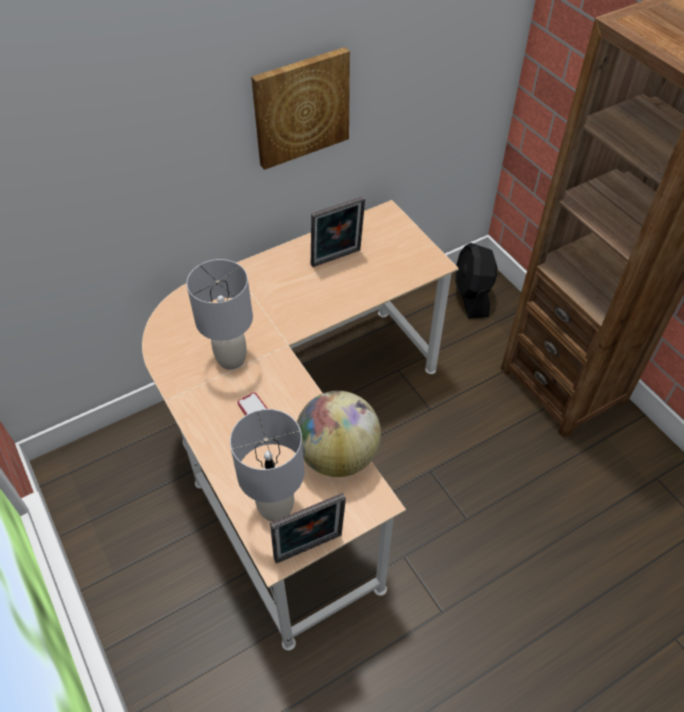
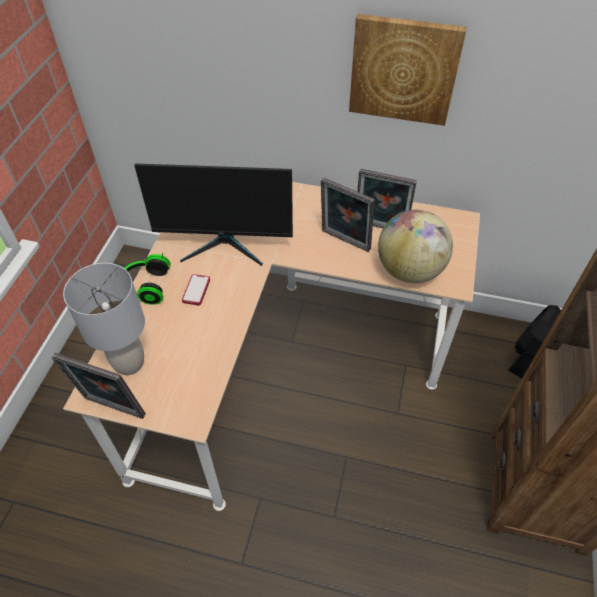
camera: 45 degrees right, 0 degrees up
(207, 443) = (145, 287): none -> headphones
(231, 358) = (225, 245): grey table lamp -> monitor
(323, 288) = (344, 242): none -> picture frame
(338, 455) = (208, 363): globe -> globe (409, 270)

